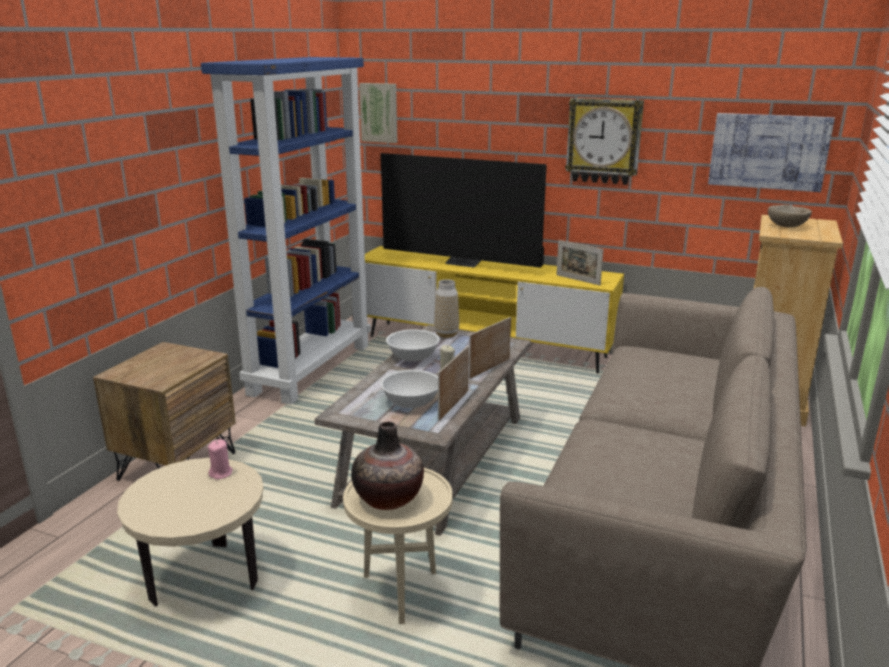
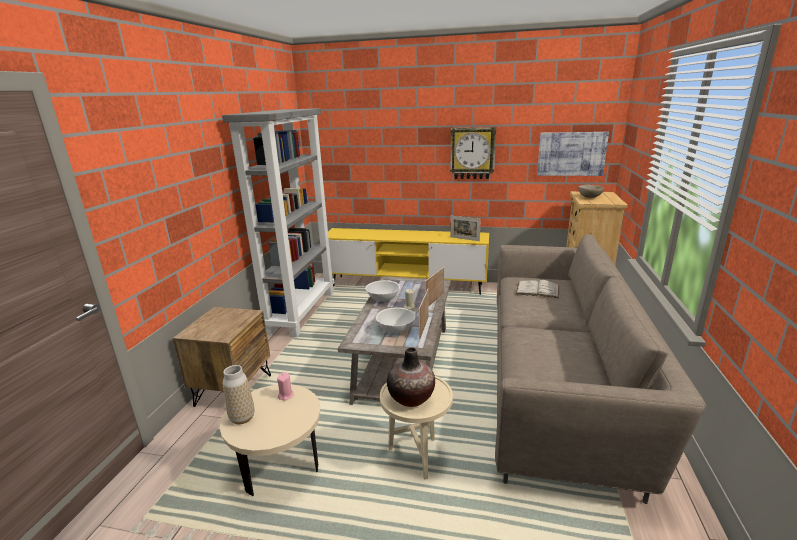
camera: 10 degrees left, 0 degrees up
(311, 368) = (301, 311): blue bookcase -> grey bookcase
(379, 112) = (327, 143): picture -> none
(446, 334) = (397, 281): vase -> vase (242, 418)
(464, 262) = (390, 234): television -> none
(661, 369) = (537, 290): none -> white book

